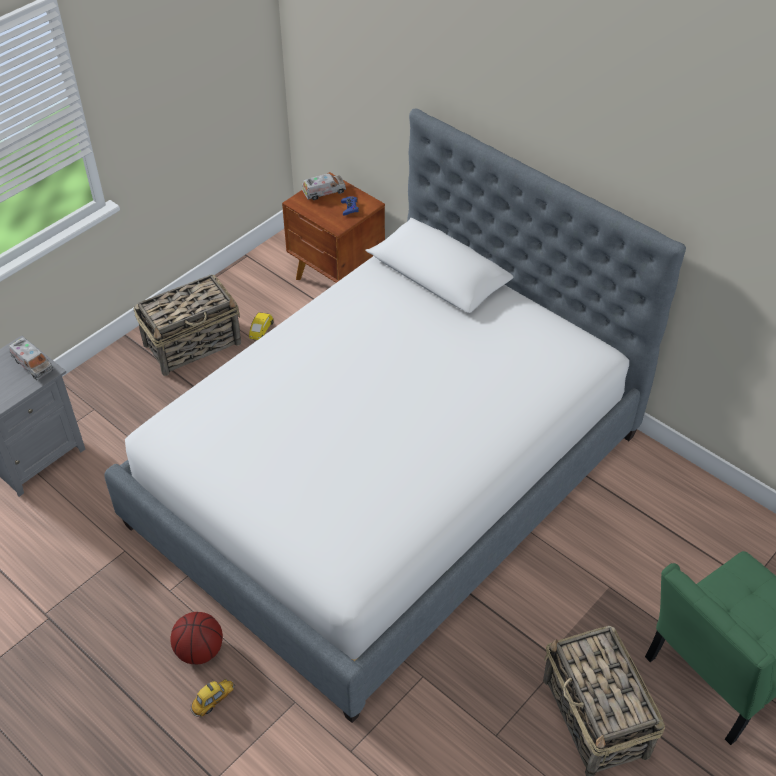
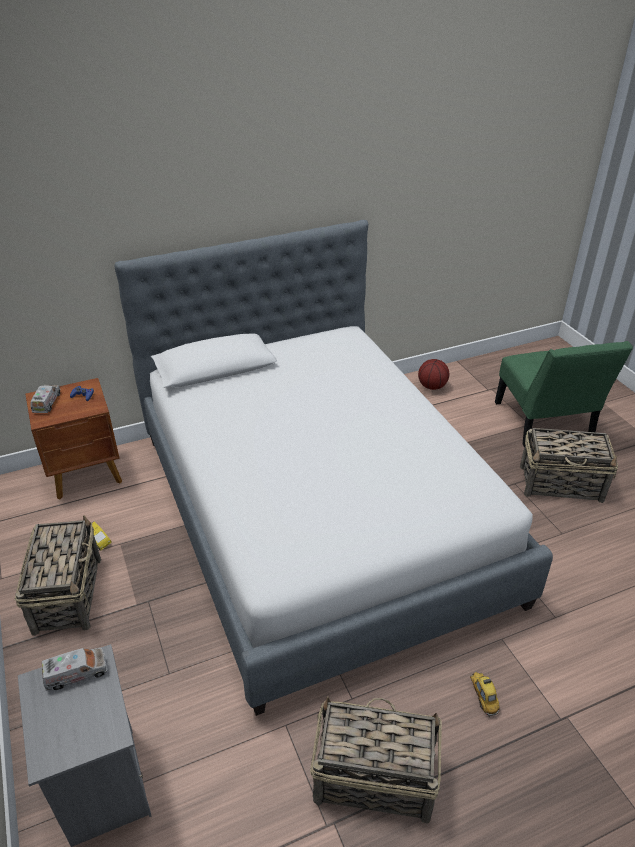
camera: 65 degrees left, 10 degrees down
(97, 633) = (372, 778): none -> basket
(199, 650) = (426, 693): basketball -> basketball (432, 386)

